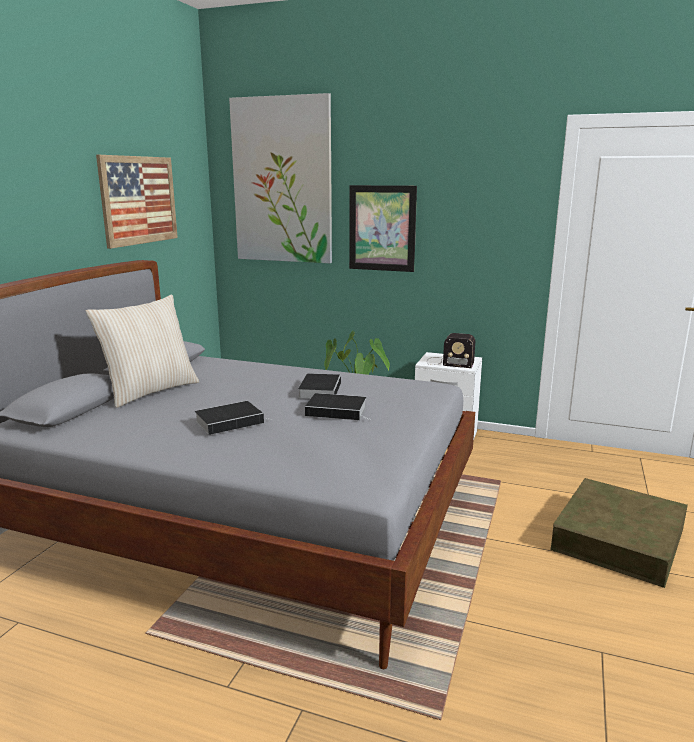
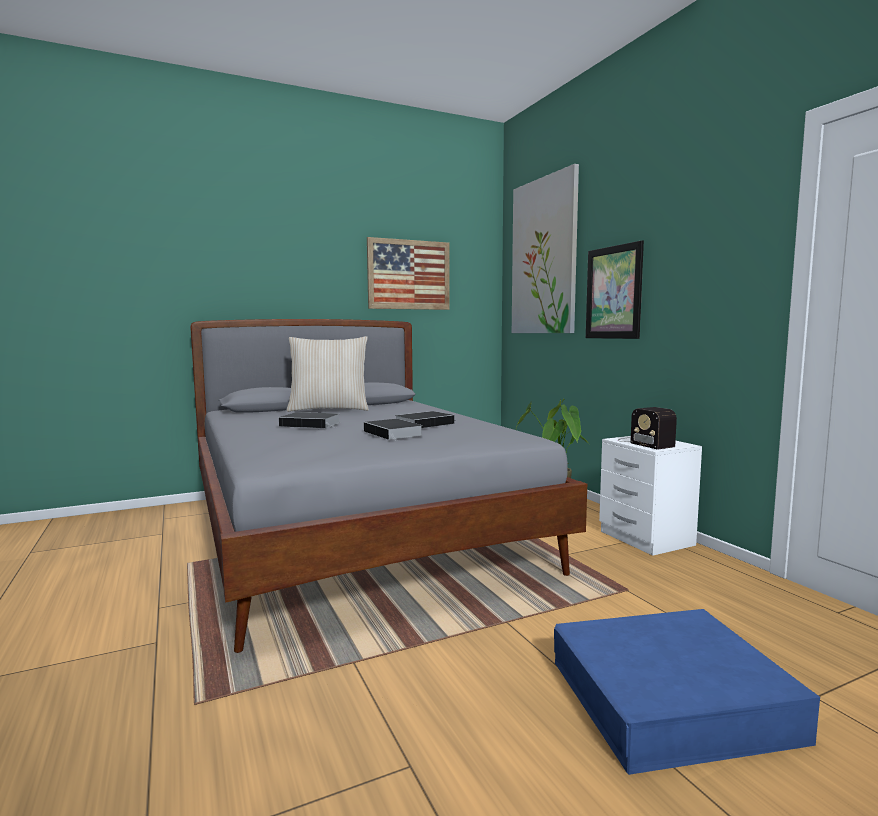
camera: 45 degrees right, 10 degrees down
(618, 539) = (671, 700): brown storage box -> blue storage box

